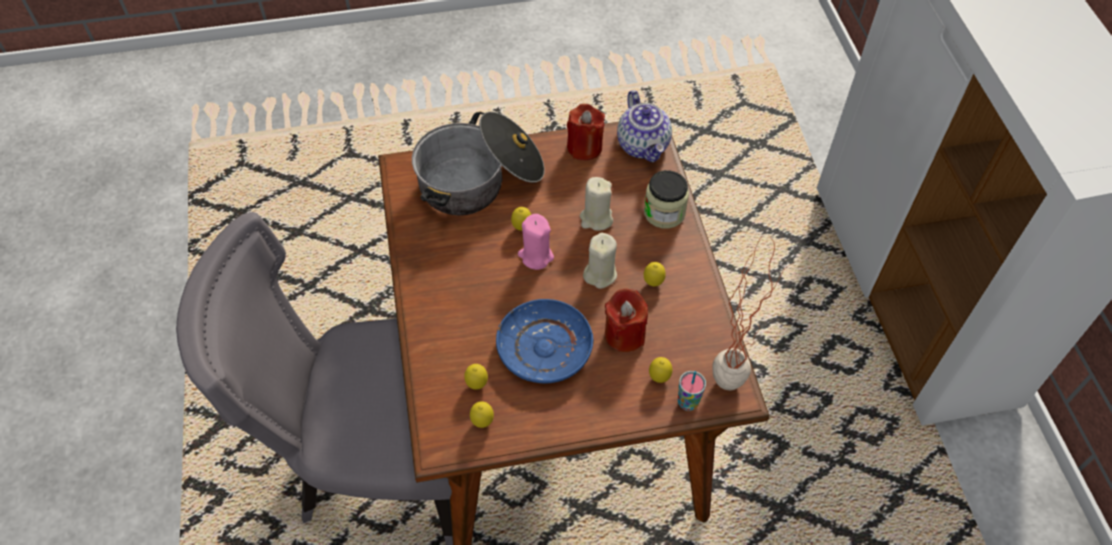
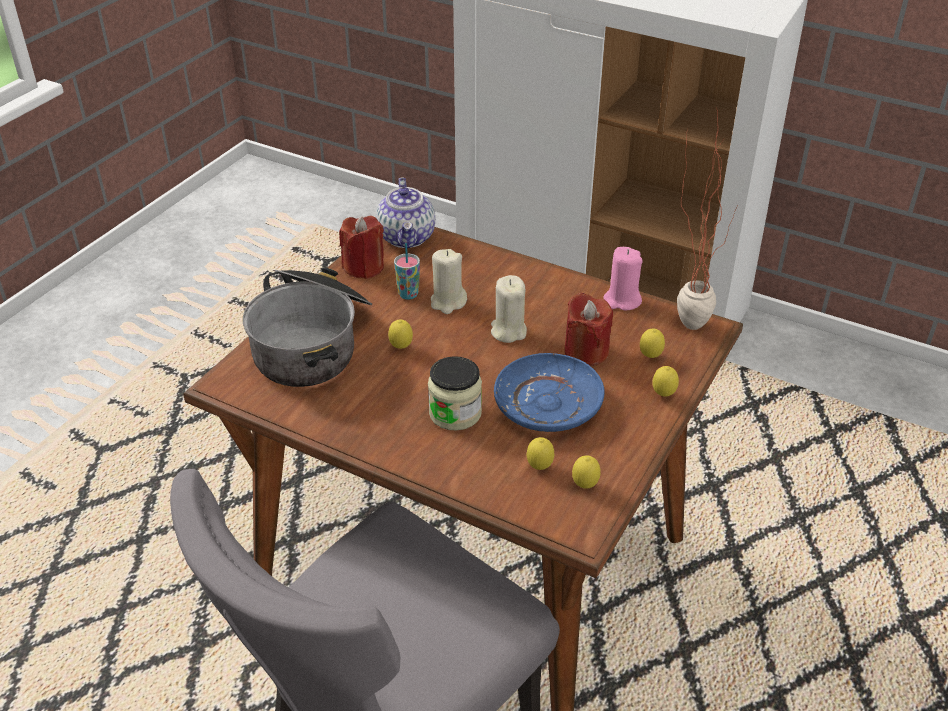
camera: 50 degrees left, 15 degrees down
(535, 256) = (442, 356): pink candle -> pink candle (622, 300)
(644, 145) = (407, 237): teapot -> teapot turned 60 degrees clockwise
(653, 283) = (552, 309): lemon -> lemon (663, 395)
(664, 213) = (490, 265): jar -> jar (455, 413)
(687, 402) = (690, 355): cup -> cup (408, 294)

